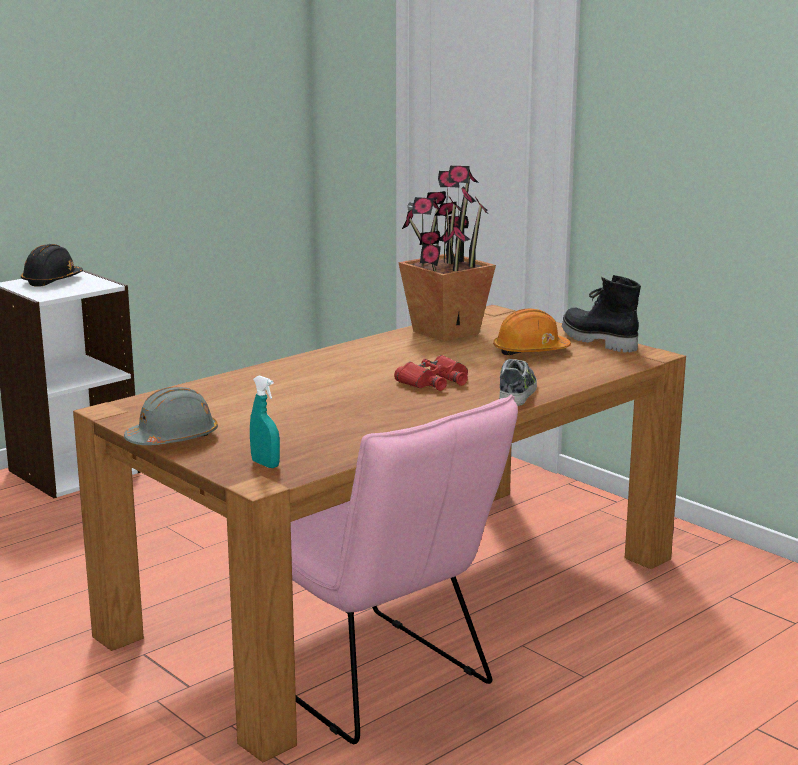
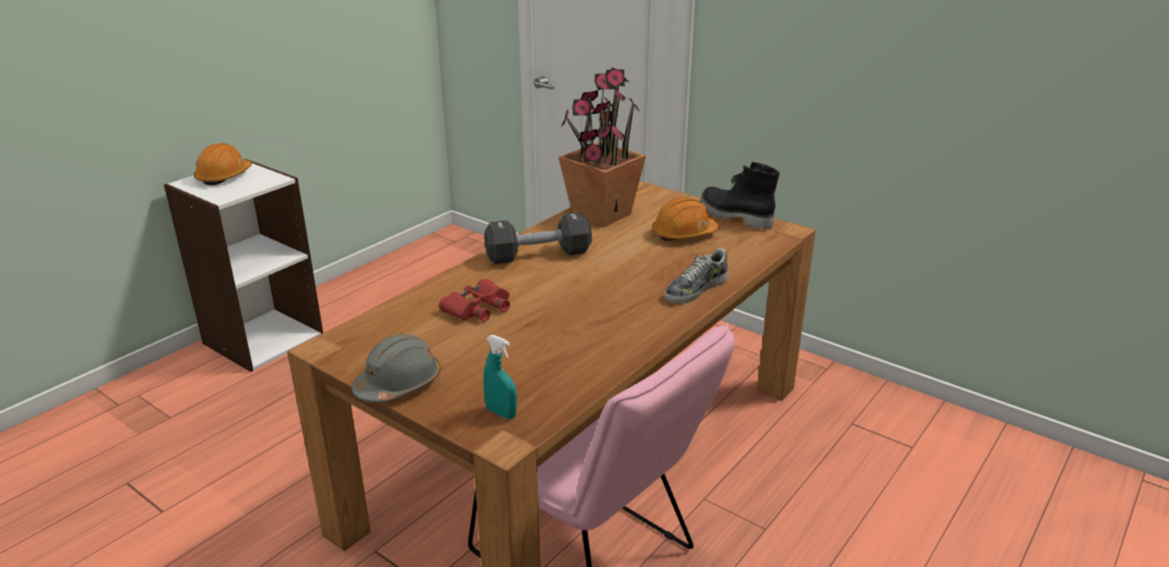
camera: 10 degrees left, 10 degrees up
(52, 281) = (224, 177): black hard hat -> orange hard hat
(360, 358) = (538, 255): none -> black dumbbell
(434, 382) = (616, 280): red binoculars -> red binoculars (478, 308)
(517, 393) = (695, 289): shoe -> shoe turned 135 degrees counterclockwise

